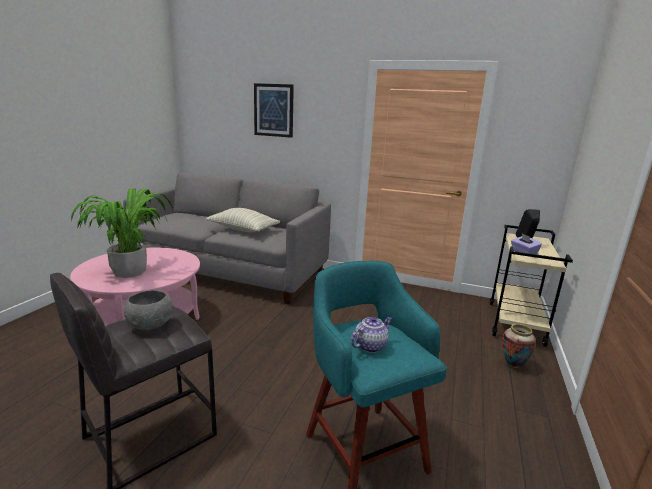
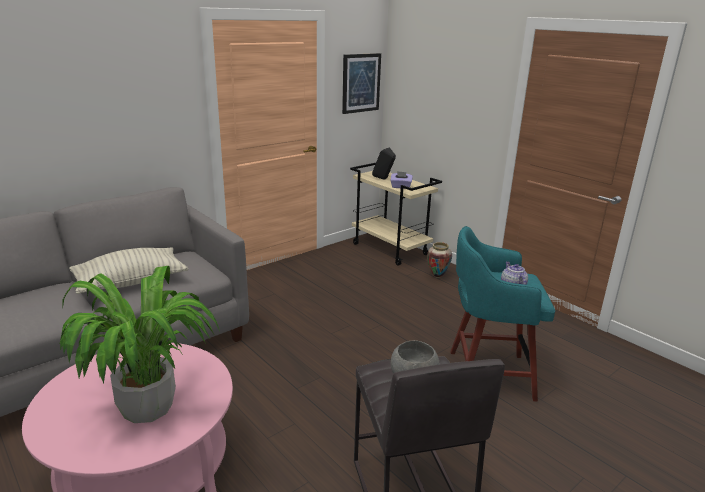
camera: 60 degrees left, 5 degrees up
(273, 110) = (63, 87): picture -> picture (361, 83)

